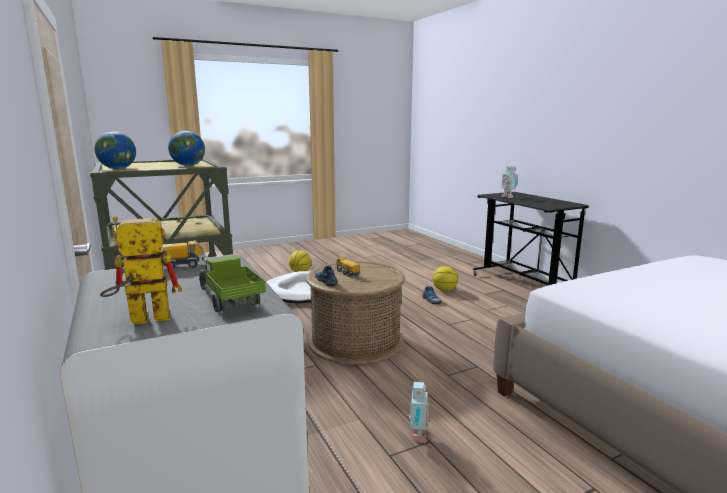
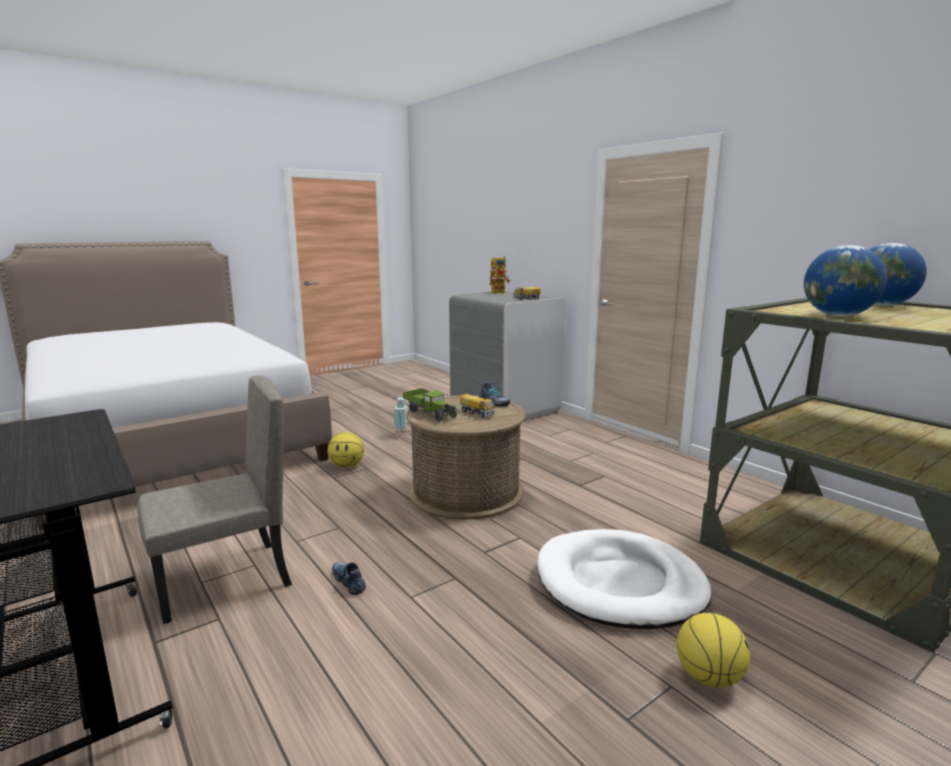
camera: 170 degrees right, 0 degrees up
(229, 299) = (479, 295): toy truck -> toy truck (430, 413)
(444, 290) = (306, 624): basketball -> basketball (347, 466)
(497, 305) = (223, 580): none -> beige chair
(507, 197) = (59, 470): toy robot -> none

